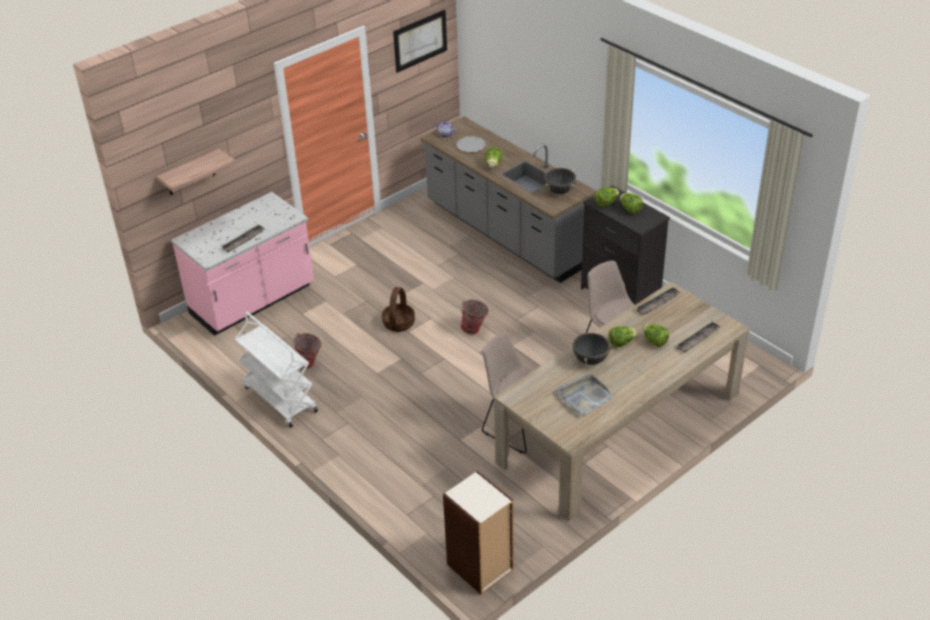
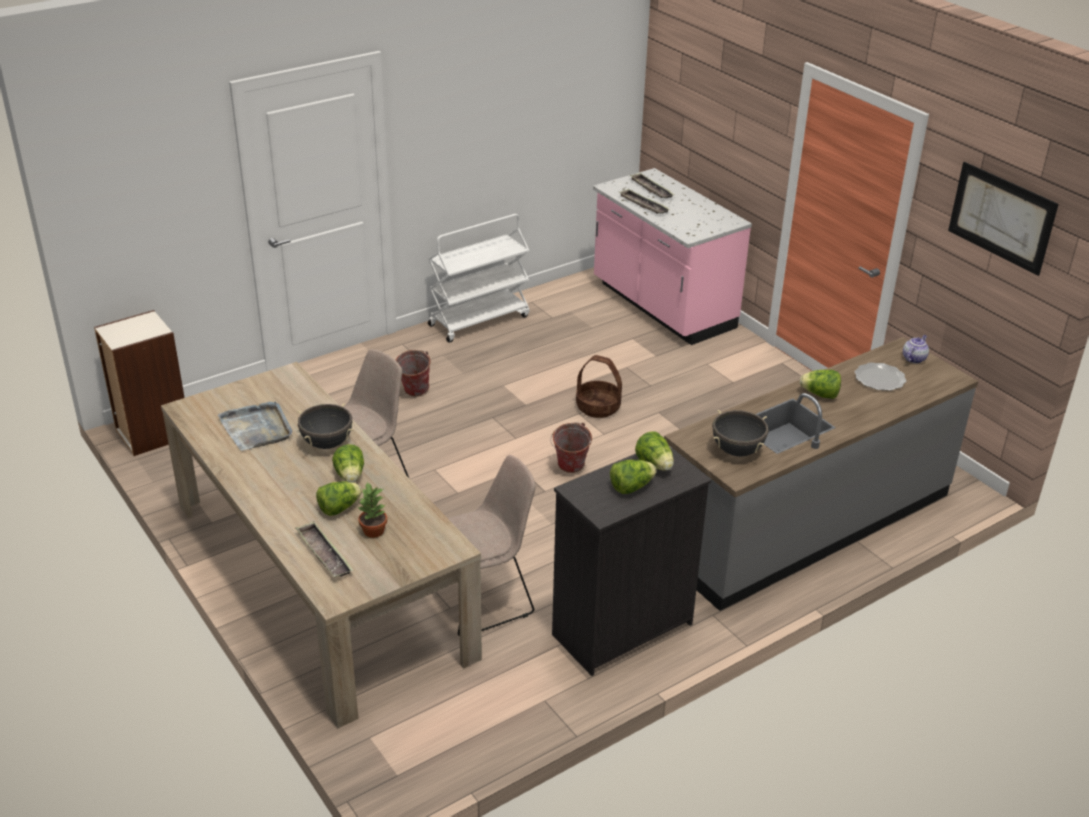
camera: 95 degrees right, 5 degrees down
(190, 173) = (693, 114): shelf -> none
(309, 364) = (533, 340): bucket -> bucket (413, 393)
(657, 303) = (429, 527): tray -> tray (651, 189)
(670, 323) = (373, 531): none -> potted plant

